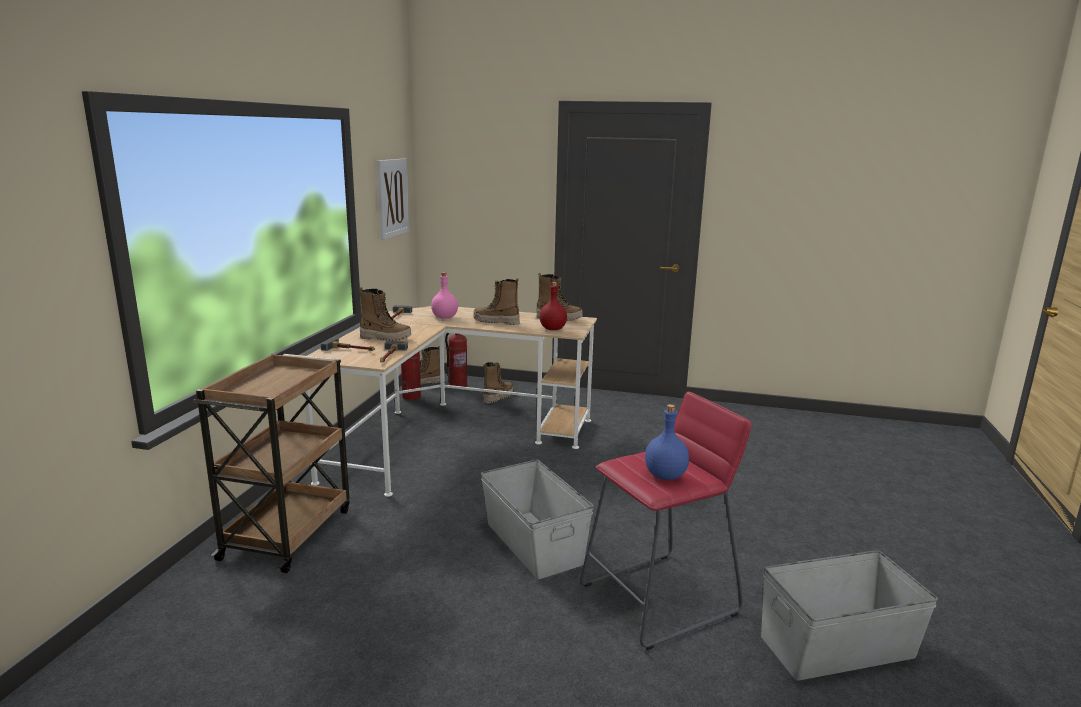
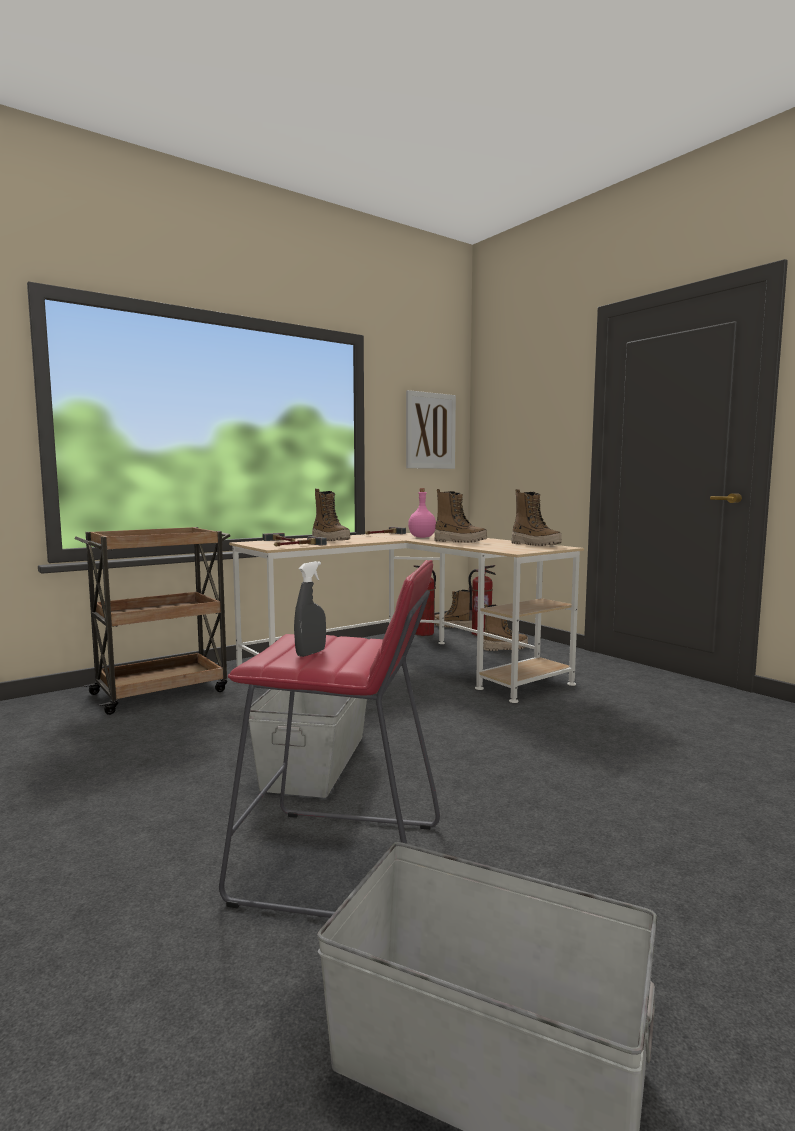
camera: 40 degrees right, 10 degrees down
(496, 322) = (460, 542): boot -> boot turned 150 degrees clockwise
(552, 329) = (504, 548): red bottle -> none
(665, 475) = (310, 653): blue bottle -> grey spray bottle

